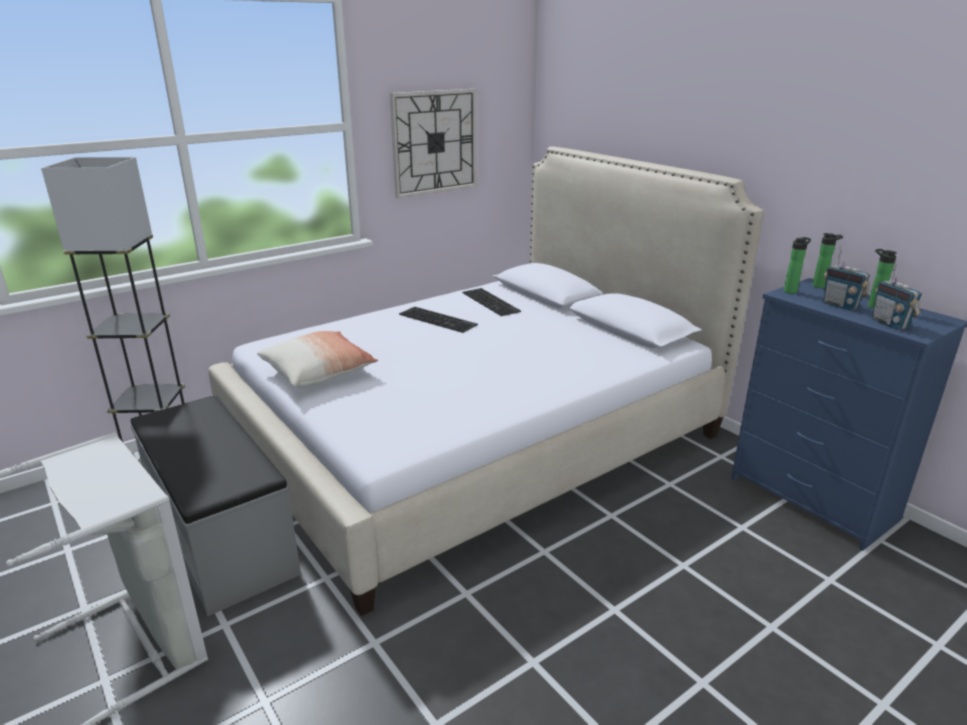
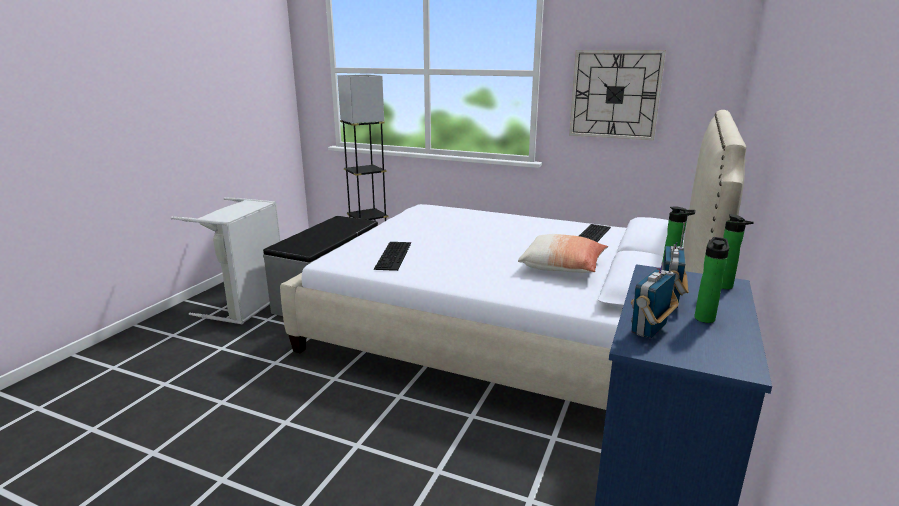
camera: 60 degrees right, 5 degrees down
(319, 372) = (407, 224): pillow -> pillow (562, 267)
(439, 319) = (529, 229): keyboard -> keyboard (395, 256)

